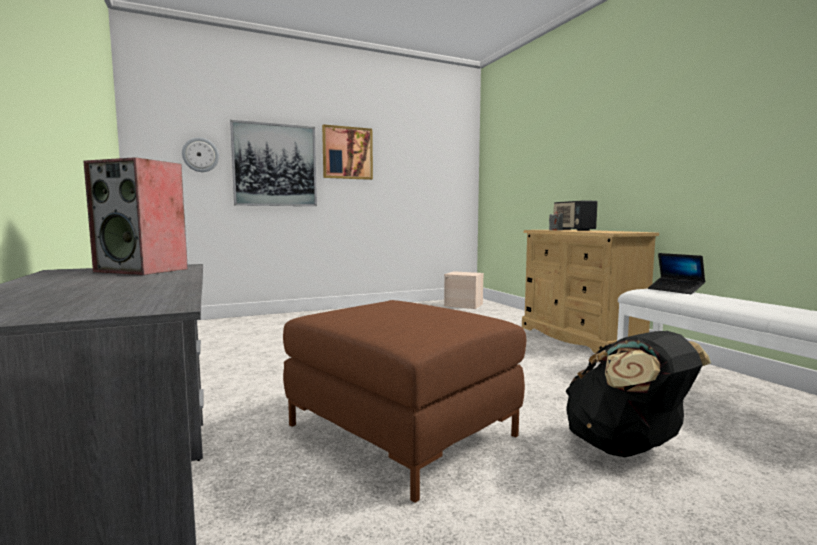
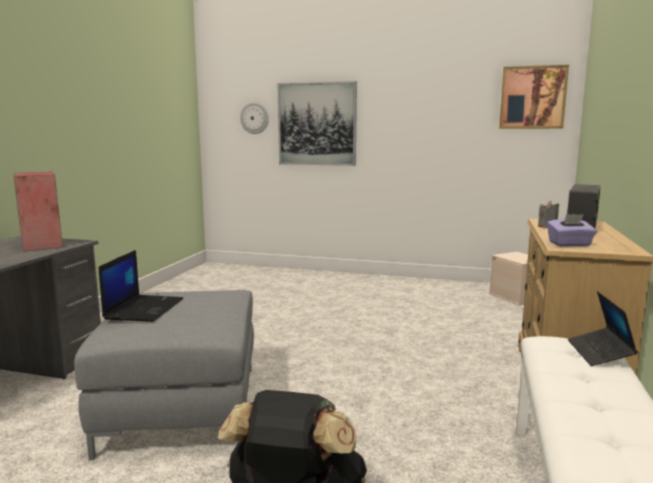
camera: 40 degrees right, 5 degrees up
(347, 153) = (392, 106): picture -> picture (532, 97)
(375, 317) = (144, 308): none -> laptop
(399, 430) = (182, 407): brown ottoman -> grey ottoman
(608, 232) = (569, 244): none -> purple tissue box

